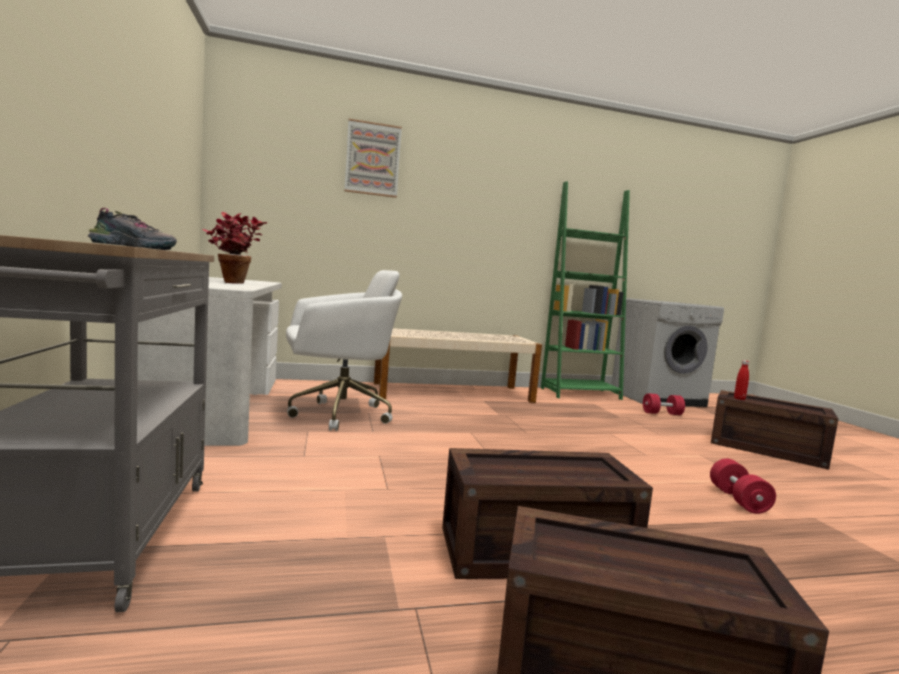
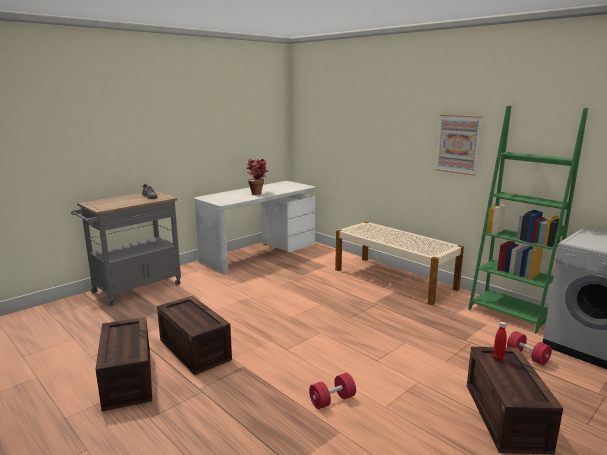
camera: 60 degrees right, 10 degrees up
(336, 415) = (288, 272): white office chair -> none
(373, 159) = (364, 103): picture -> picture (458, 144)

